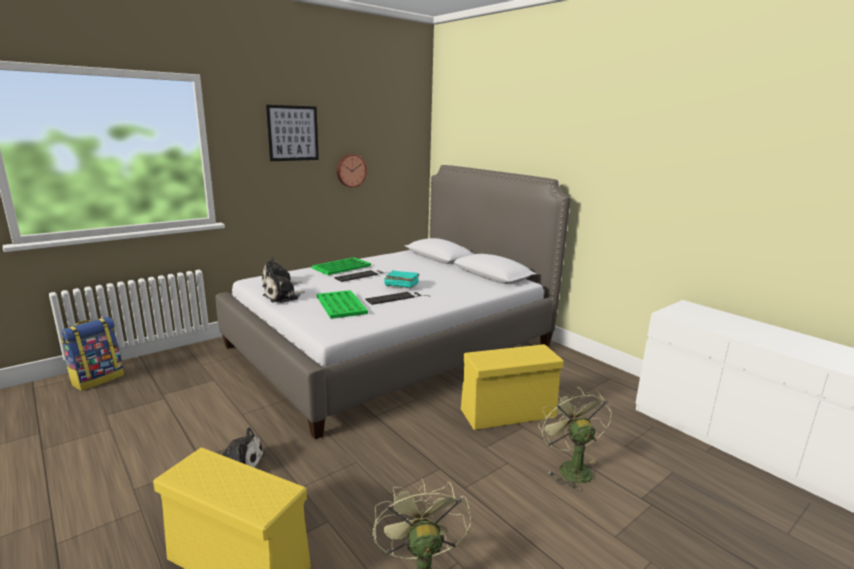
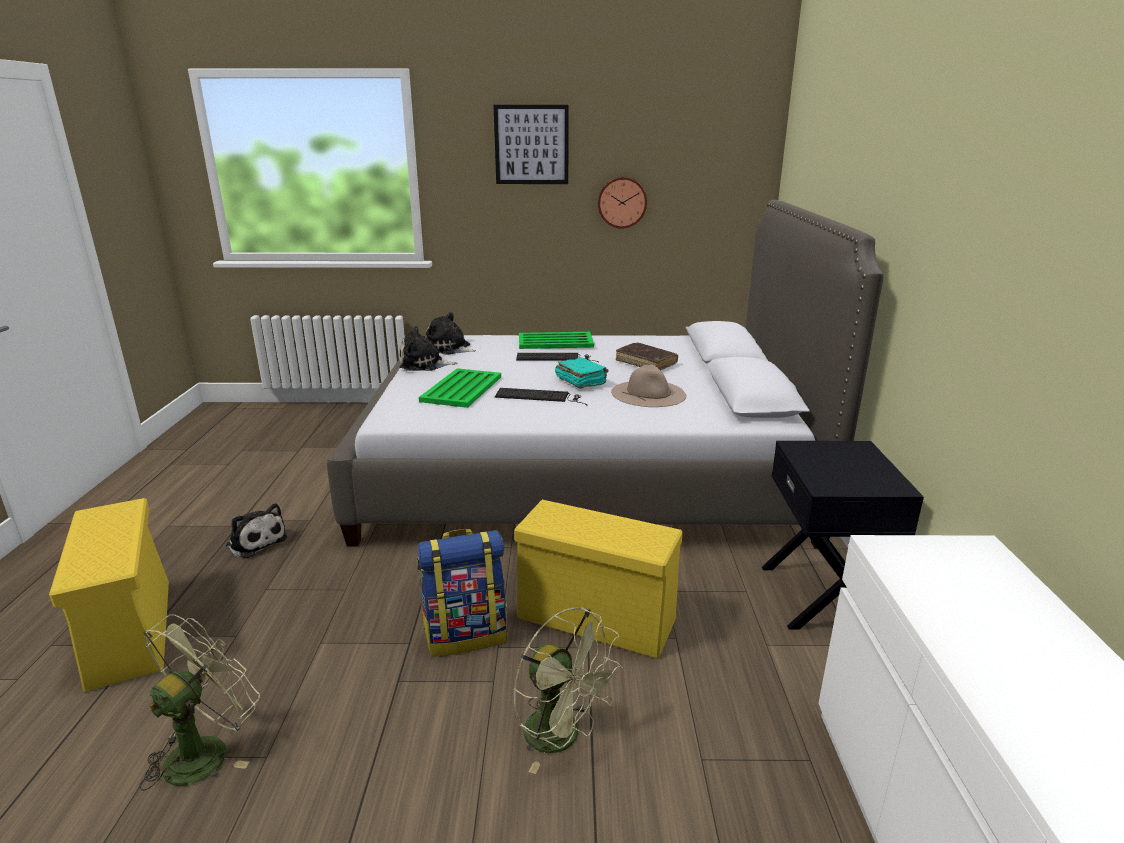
camera: 40 degrees right, 5 degrees up
(98, 379) = (281, 415): backpack -> backpack (466, 634)
(414, 268) = (646, 362): none -> brown book
(446, 283) = (648, 393): none -> beige hat
(570, 467) = (562, 737): green fan -> green fan turned 105 degrees clockwise
(575, 365) = (823, 596): none -> black nightstand

